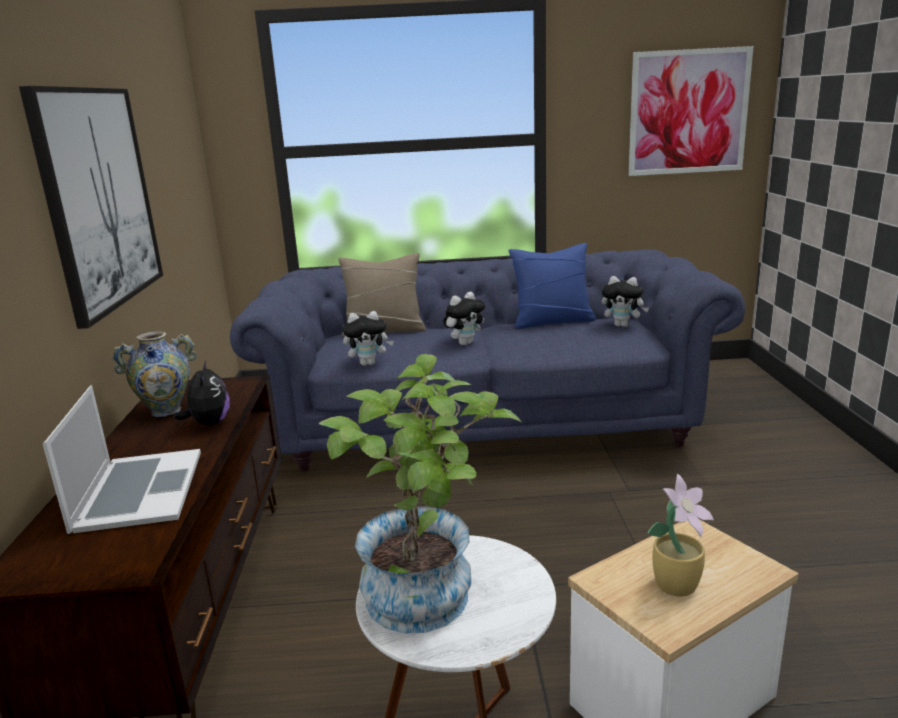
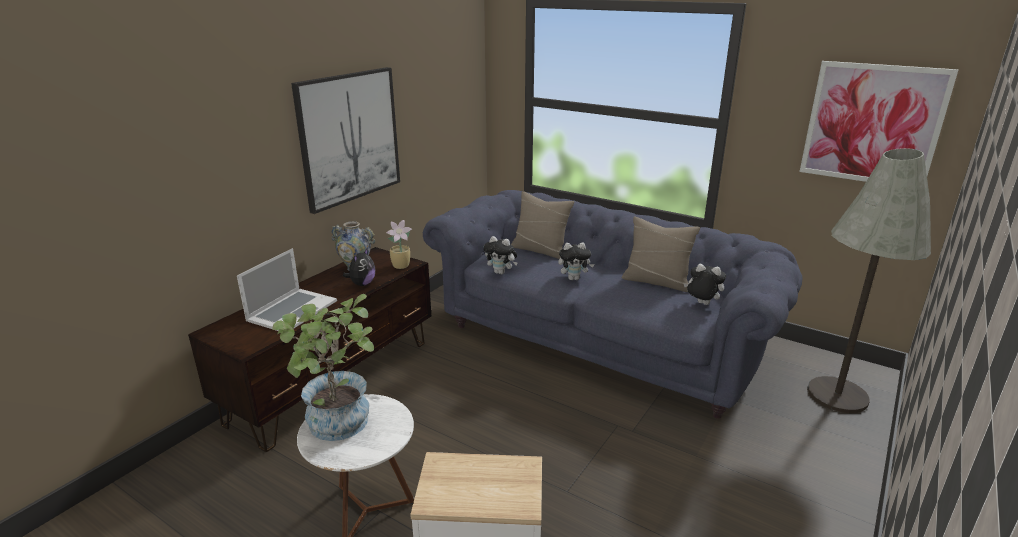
camera: 35 degrees right, 5 degrees up
(552, 321) = (656, 281): blue pillow -> beige pillow
(623, 325) = (701, 304): plush toy -> plush toy turned 150 degrees clockwise
(678, 584) = (468, 486): potted plant -> potted plant (402, 266)
(736, 391) = (837, 395): none -> grey floor lamp

